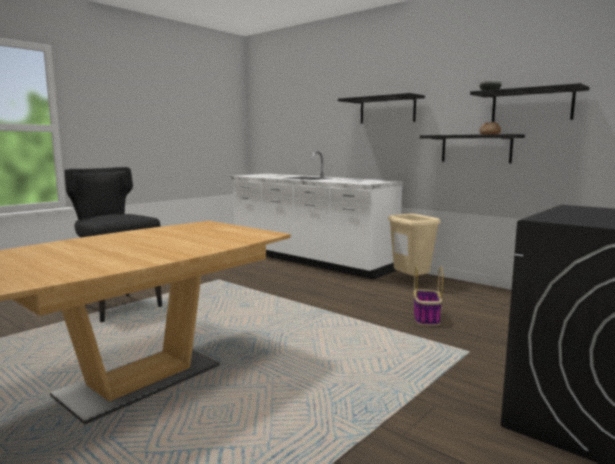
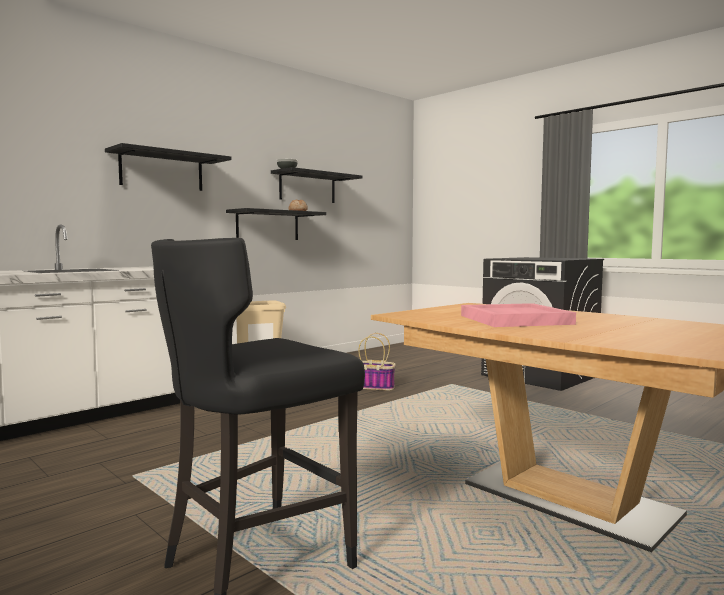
camera: 85 degrees left, 5 degrees down
(162, 237) = (513, 319): none -> pink tray

